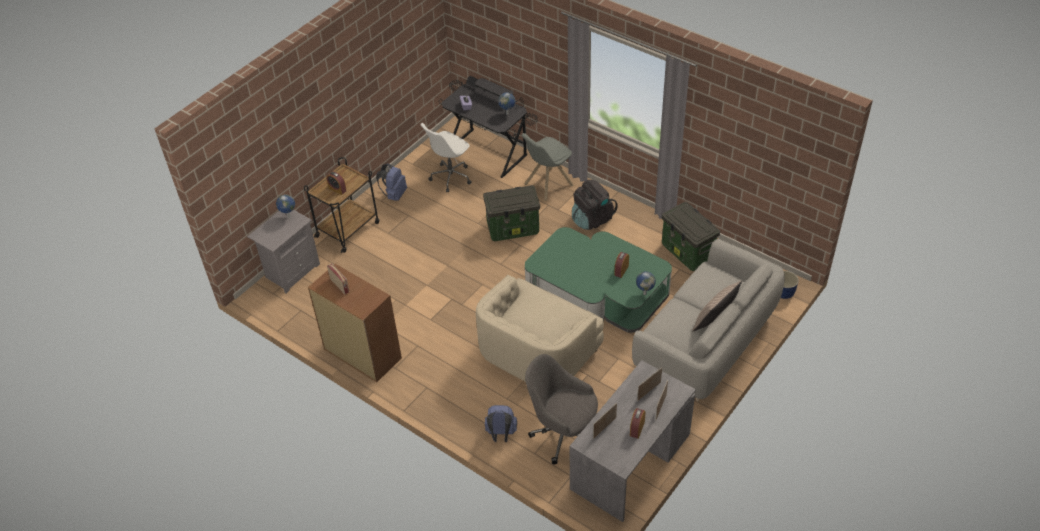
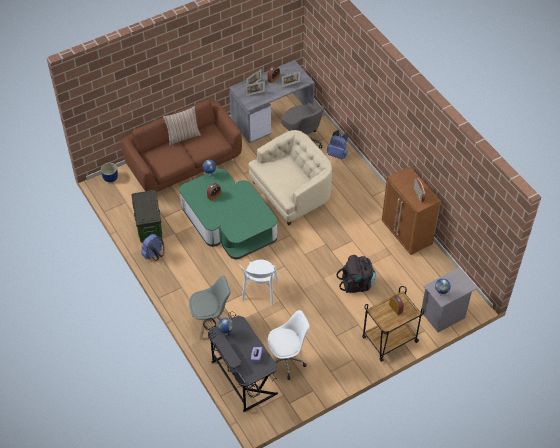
camera: 160 degrees left, 5 degrees up
(394, 195) = (340, 361): blue backpack -> blue backpack (154, 255)
(513, 228) = (260, 292): storage box -> white chair
(592, 219) = (197, 278): black backpack -> black backpack (356, 284)
(705, 343) = (184, 164): grey sofa -> brown sofa

